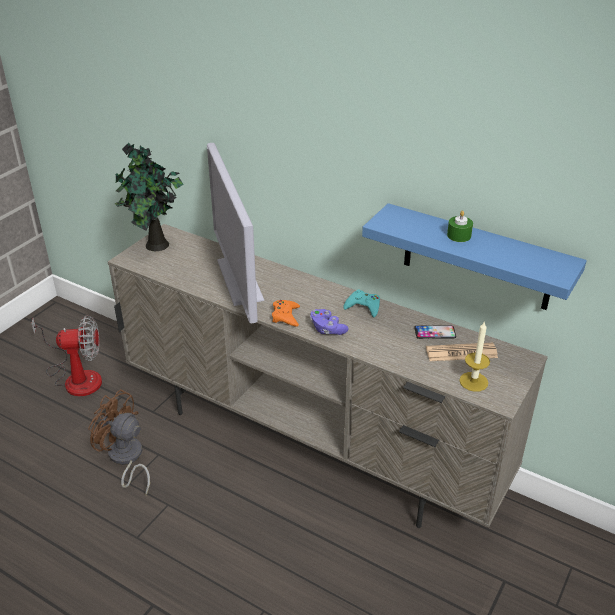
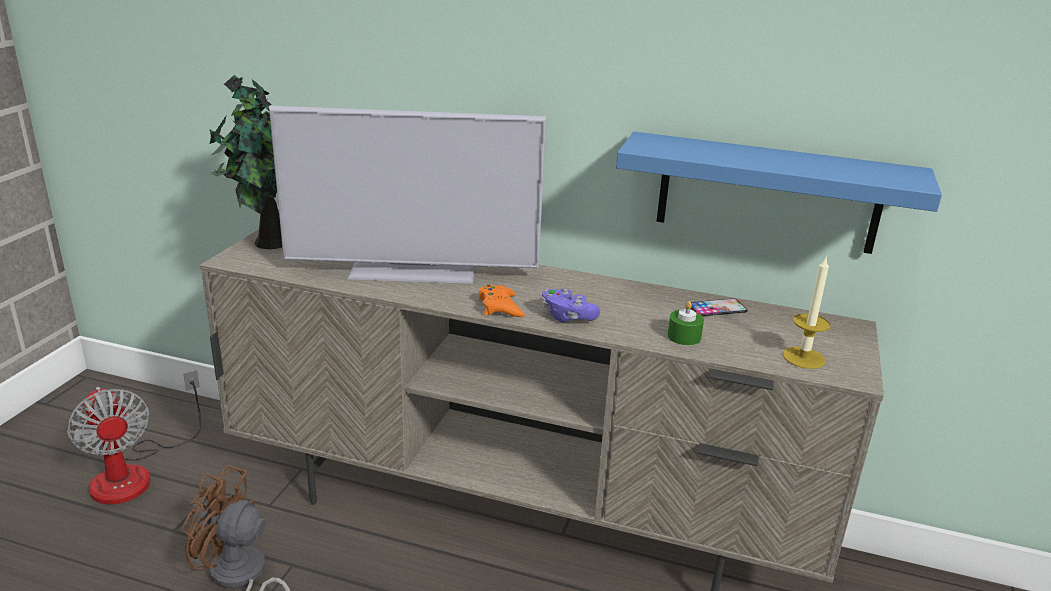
camera: 15 degrees left, 10 degrees down
(76, 377) = (135, 472): fan -> fan turned 75 degrees clockwise
(240, 279) = (413, 272): television -> television turned 60 degrees counterclockwise
(363, 306) = (603, 288): turquoise game controller -> none
(459, 235) = (753, 154): green candle -> green candle (684, 337)
(461, 353) = (765, 327): newspaper -> none

